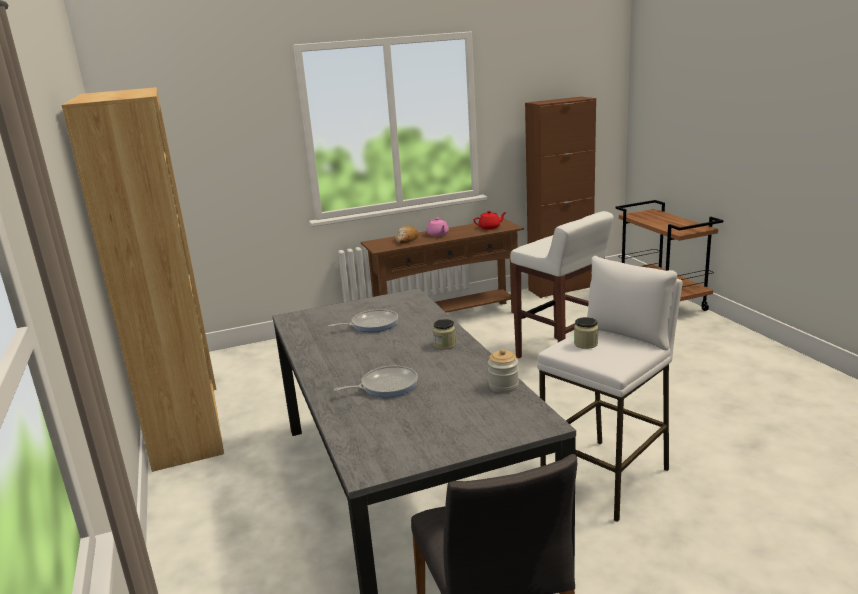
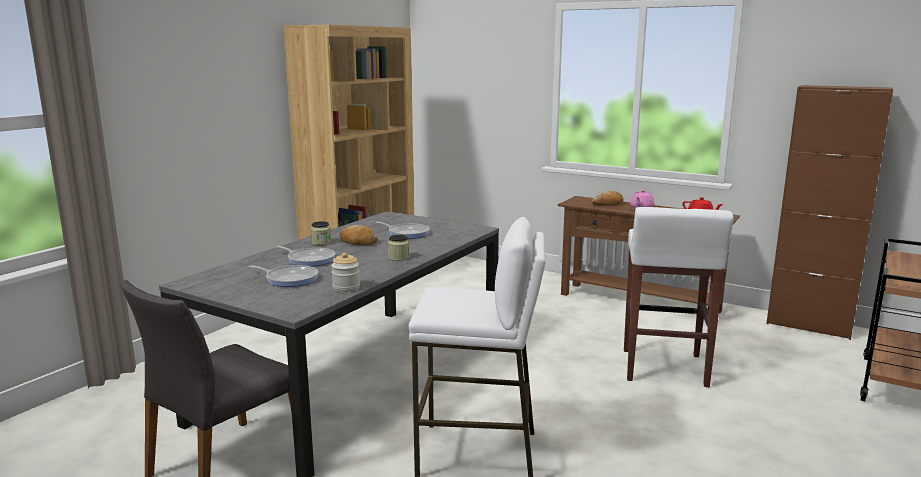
camera: 50 degrees right, 5 degrees down
(362, 351) = (357, 242): none -> bread
(438, 408) = (290, 279): none -> frying pan
(585, 344) = (459, 294): jar -> jar (321, 243)

